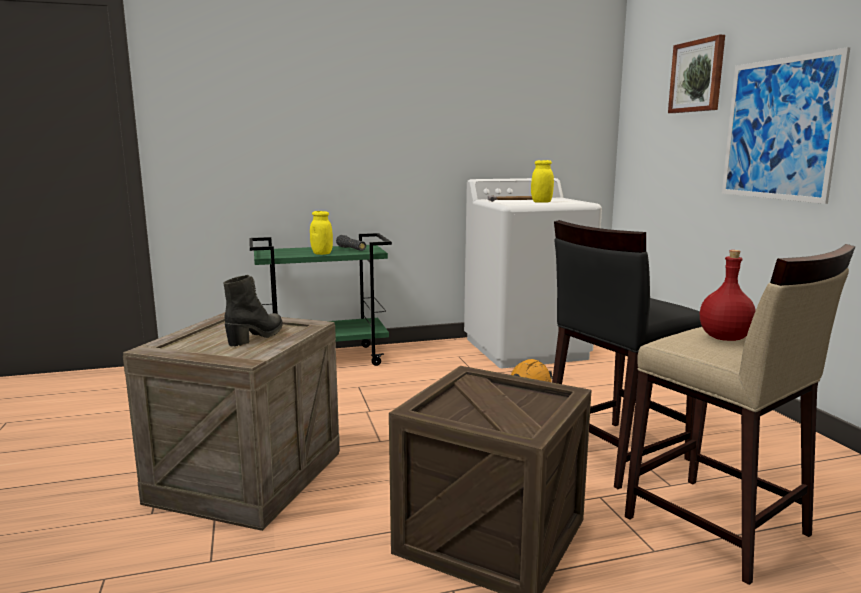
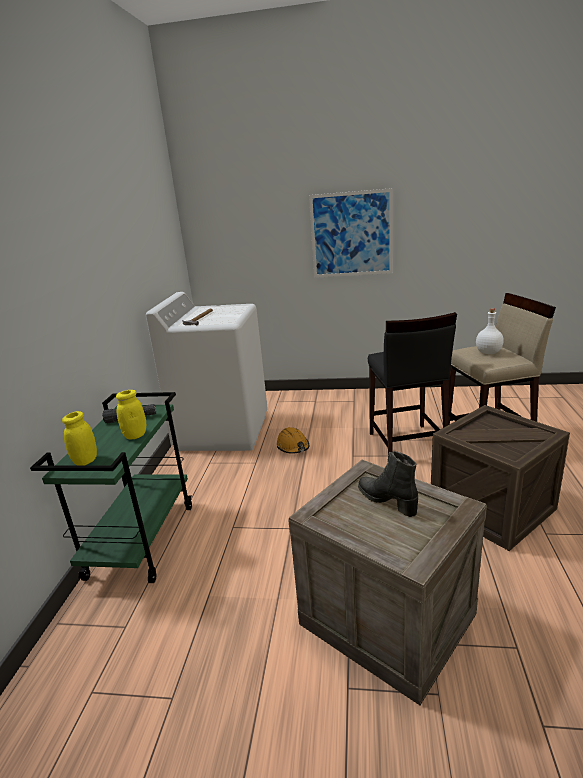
camera: 65 degrees left, 10 degrees up
(541, 202) = (225, 314): yellow jar -> yellow jar (86, 461)
(697, 76) = (271, 201): picture -> none
(725, 338) = (488, 352): red bottle -> white bottle

